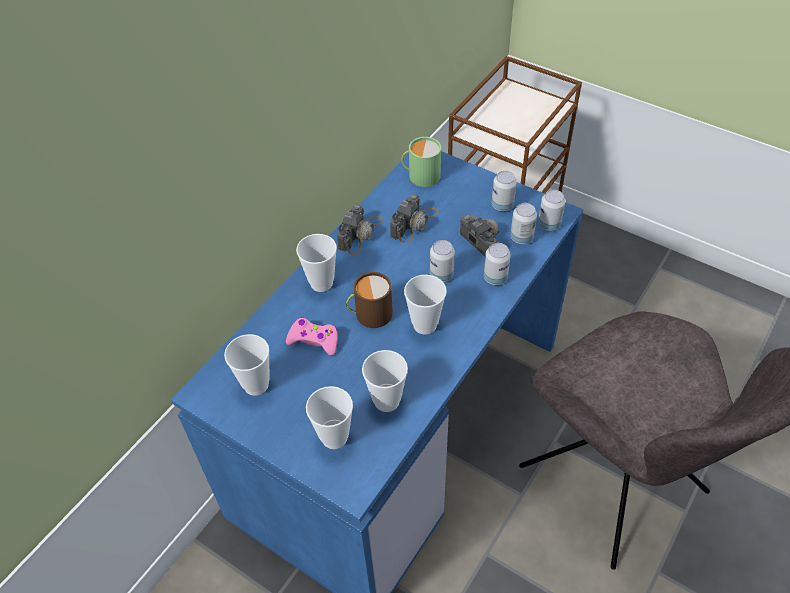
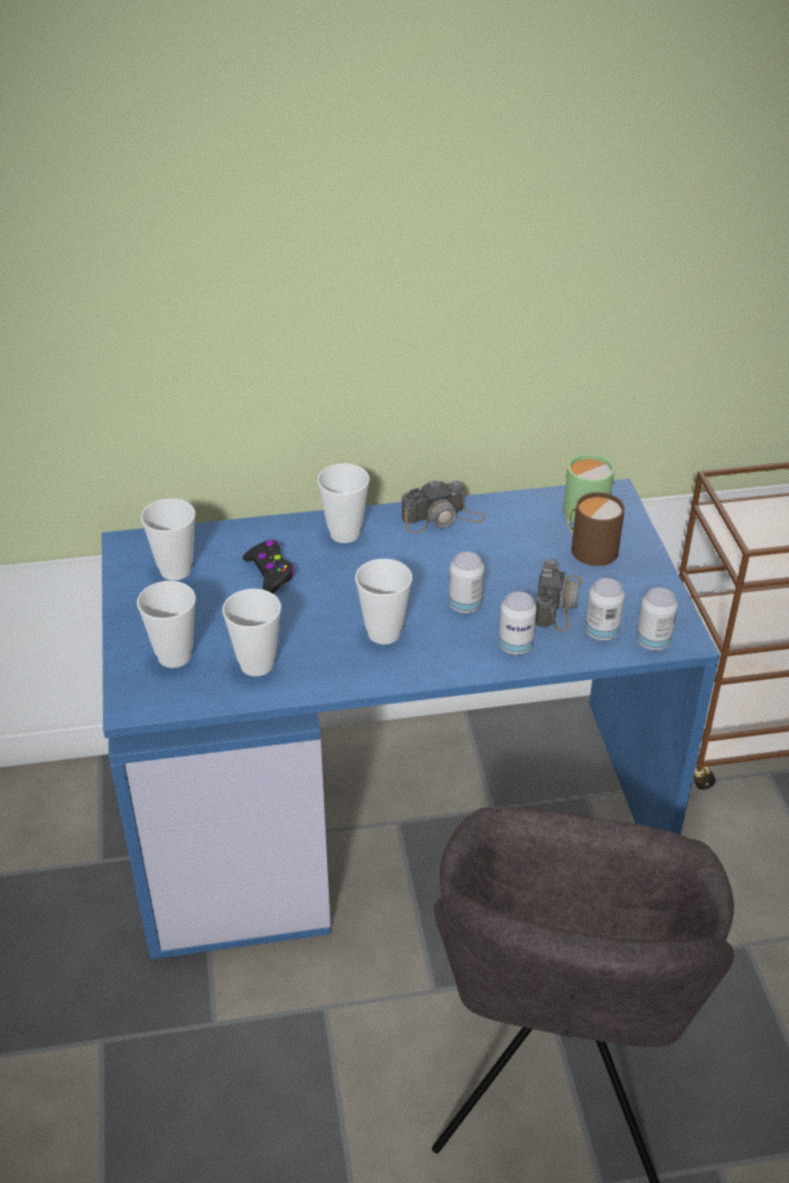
camera: 45 degrees right, 10 degrees down
(314, 340) = (270, 572): pink game controller -> black game controller
(369, 313) = (349, 587): brown mug -> brown mug (590, 548)
(414, 224) = (508, 545): camera -> none
(502, 205) = (628, 590): can -> none

